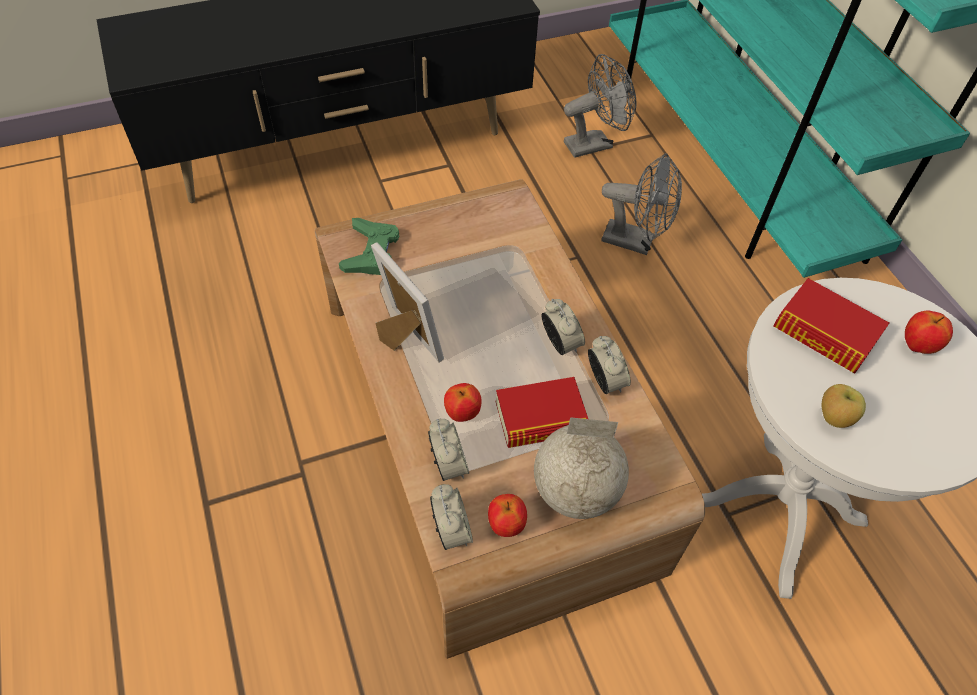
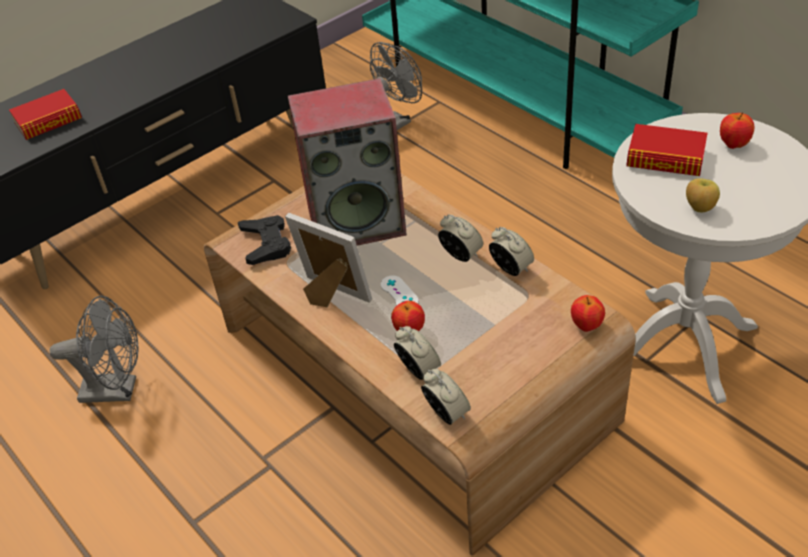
camera: 15 degrees left, 10 degrees down
(371, 252) = (266, 244): green game controller -> black game controller
(474, 261) = (357, 221): none -> speaker
(474, 363) = (399, 293): none -> white game controller
(506, 525) = (488, 394): apple -> apple (586, 326)
(540, 418) = (474, 312): book -> book (48, 121)
(574, 490) = (528, 351): globe -> none
(636, 241) = (467, 186): grey fan -> grey fan (118, 389)

